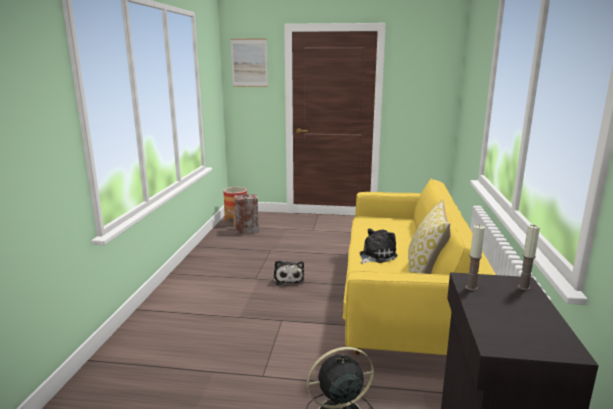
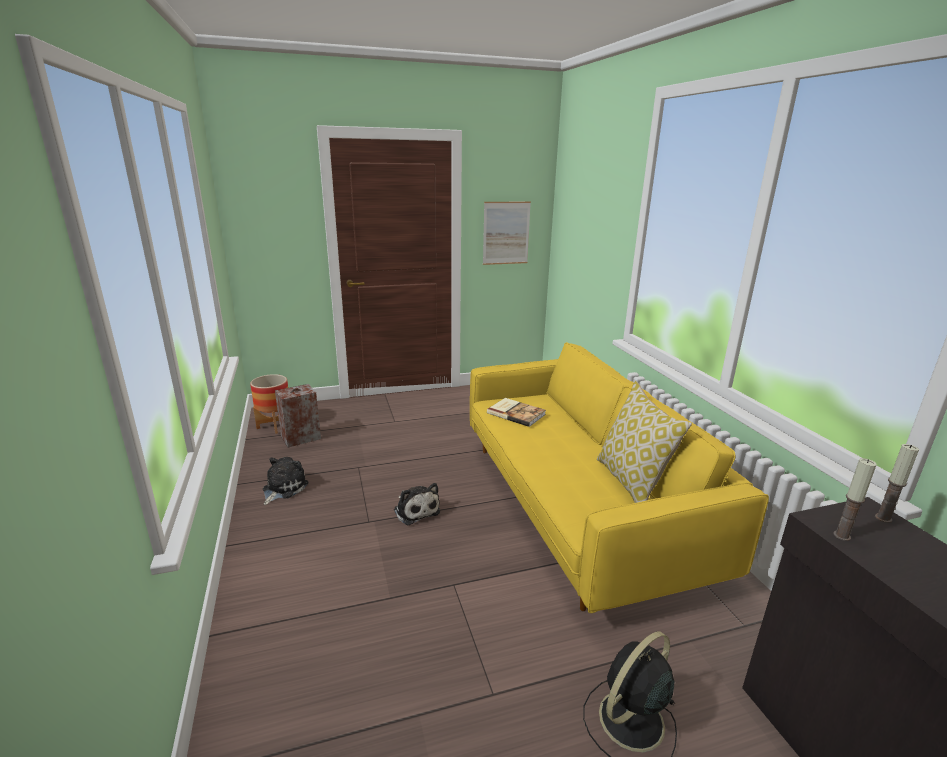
camera: 25 degrees left, 5 degrees up
(249, 63) = (264, 185): picture -> picture (506, 233)
(376, 256) = (554, 464): plush toy -> plush toy (283, 488)
(378, 225) = (516, 413): none -> book

